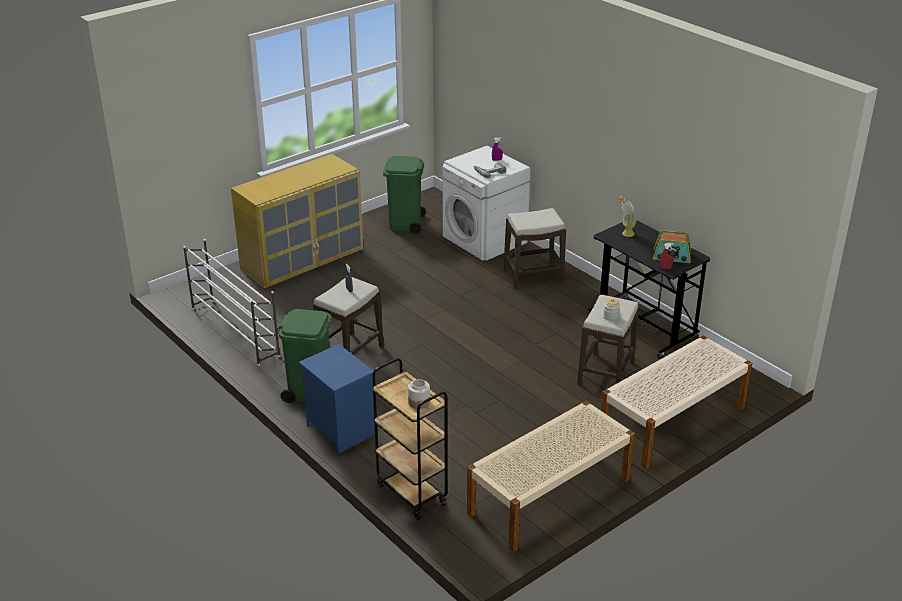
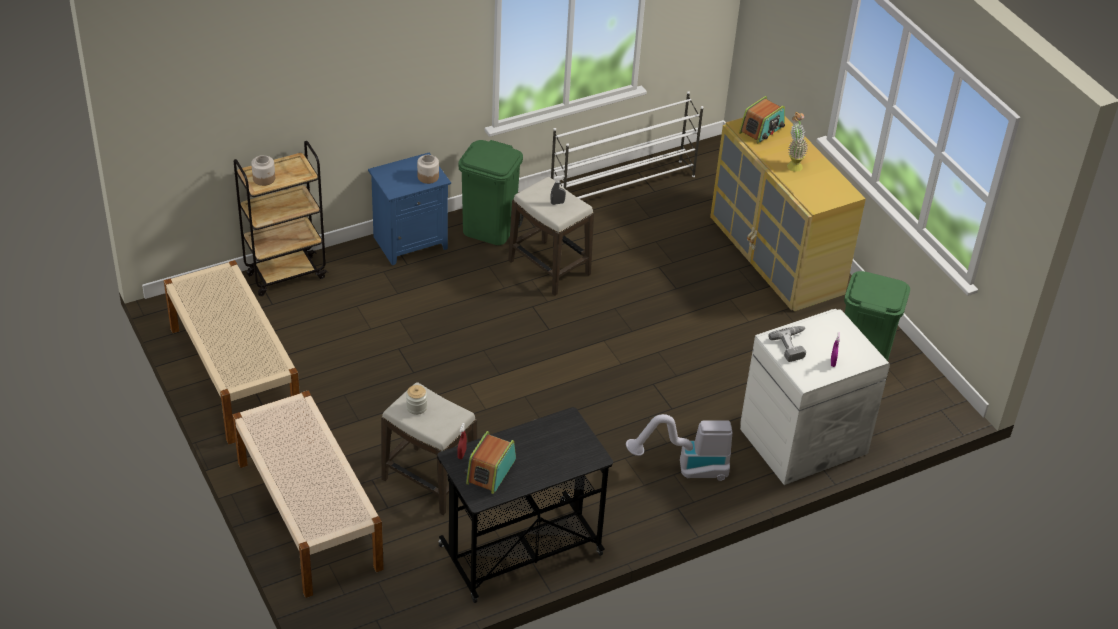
camera: 100 degrees right, 10 degrees up
(261, 191) = (762, 129): none -> radio
(335, 356) = (428, 177): none -> jar
(533, 276) = (685, 469): stool -> vacuum cleaner
(625, 234) = (566, 440): potted plant -> potted plant (793, 164)

